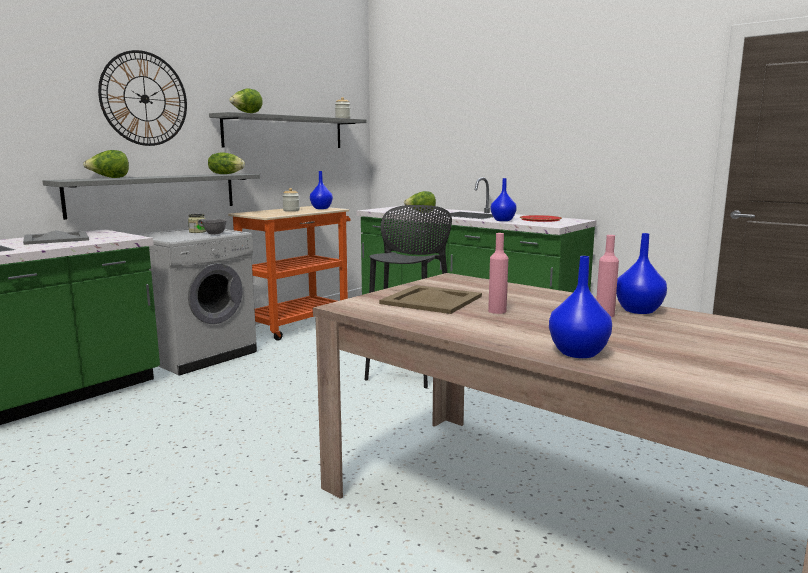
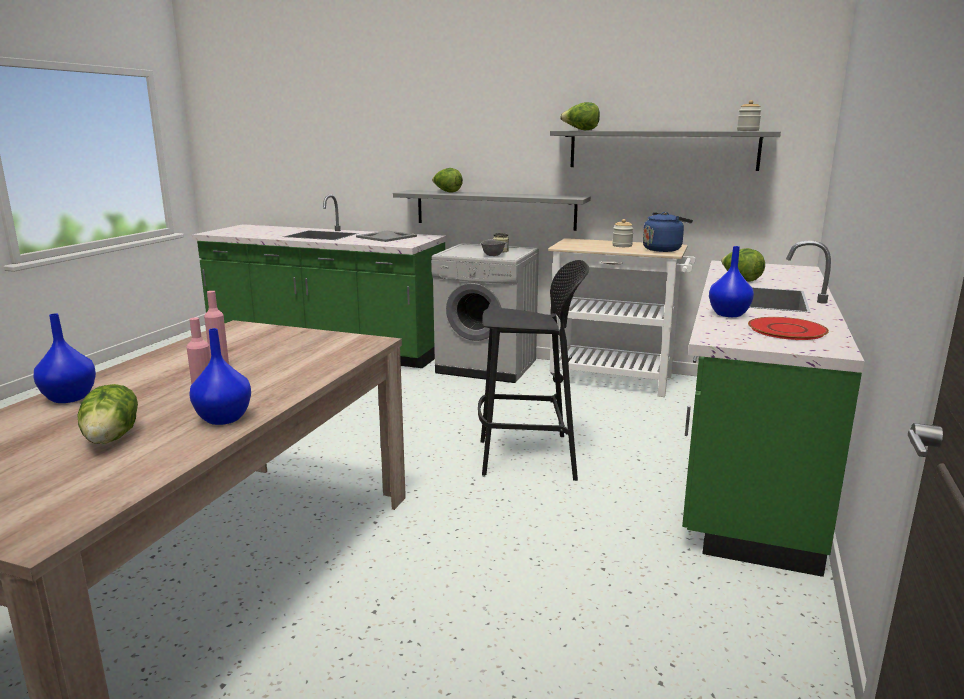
camera: 70 degrees right, 5 degrees up
(144, 99) = (493, 119): wall clock -> none
(226, 174) = (556, 196): lettuce -> lettuce (113, 437)
(297, 325) = (613, 380): orange cart -> white cart
(321, 208) = (663, 249): blue vase -> blue kettle
(430, 300) = (262, 344): beige tray -> none

